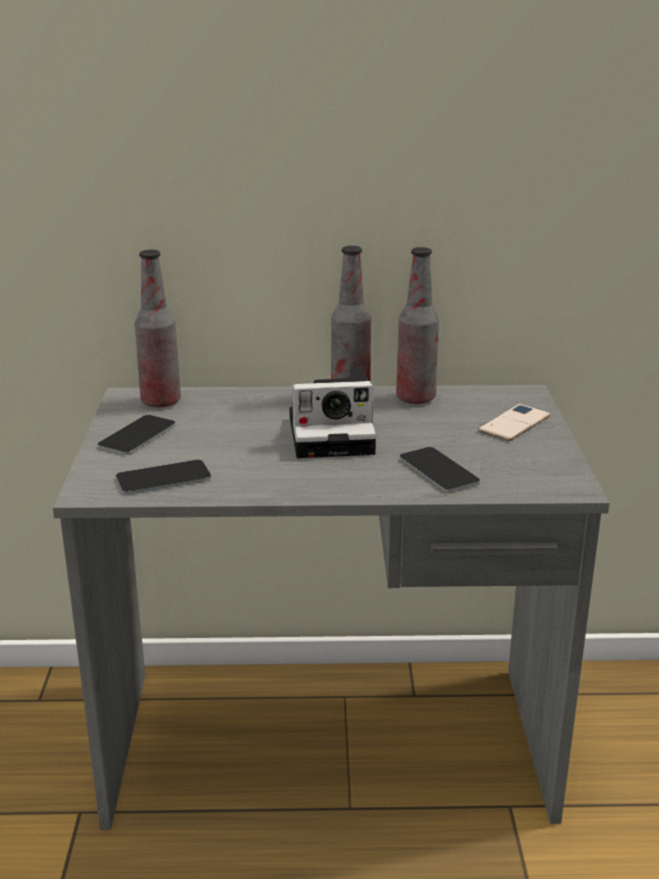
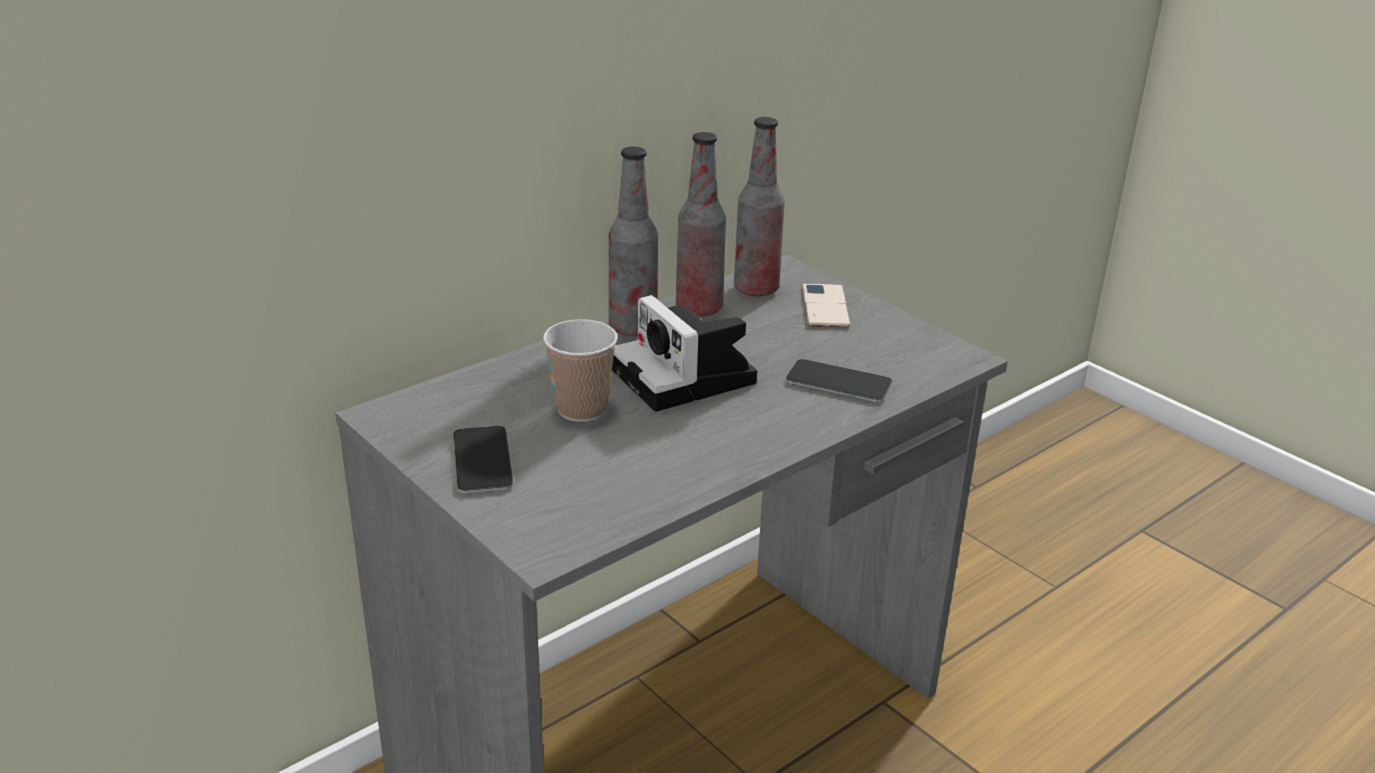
camera: 40 degrees left, 5 degrees up
(161, 402) = (437, 407): bottle -> bottle (756, 289)
(163, 478) = (598, 499): phone -> none
(238, 429) = (581, 409): none -> cup
(335, 434) = (688, 378): camera -> camera turned 105 degrees clockwise

